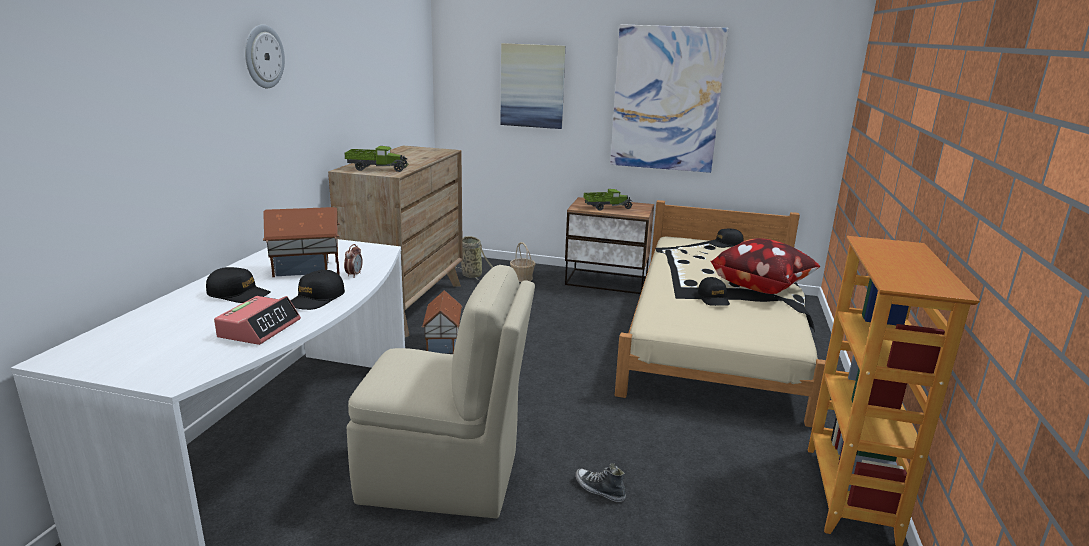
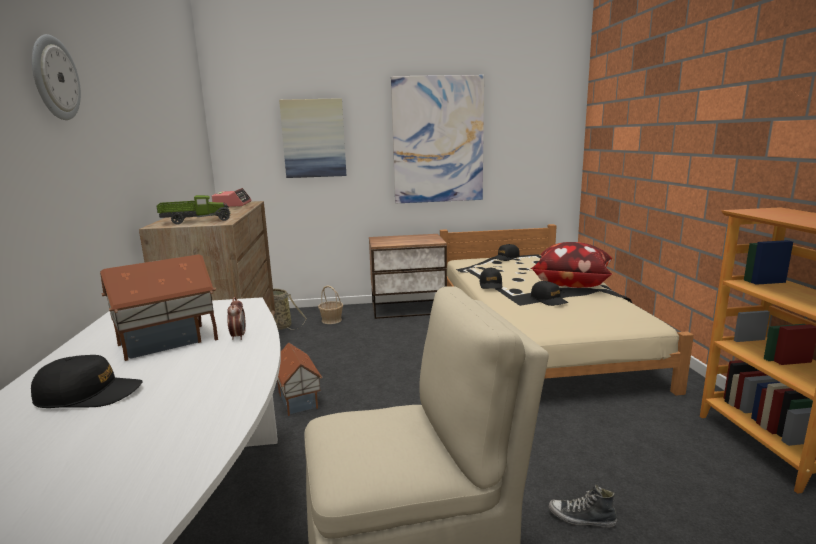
camera: 20 degrees left, 5 degrees down
(259, 328) = (165, 438): alarm clock -> alarm clock (232, 204)
(316, 299) = (216, 376): black cap -> black cap (491, 285)
(607, 207) = (403, 241): toy truck -> none

